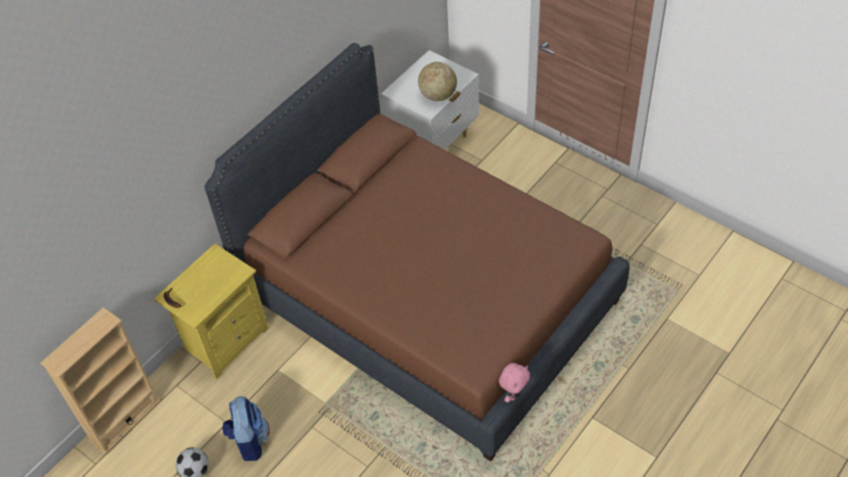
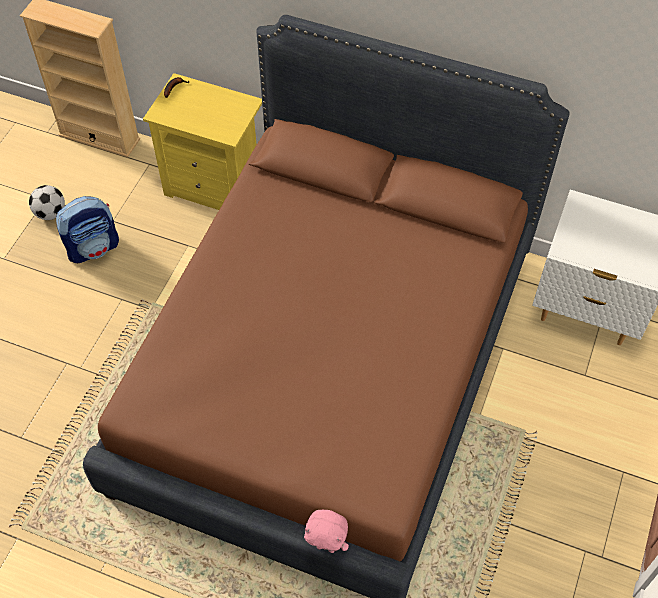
camera: 70 degrees right, 5 degrees up
(438, 95) = (597, 254): globe -> none
(513, 394) = (142, 476): pink plush toy -> pink plush toy (326, 546)

